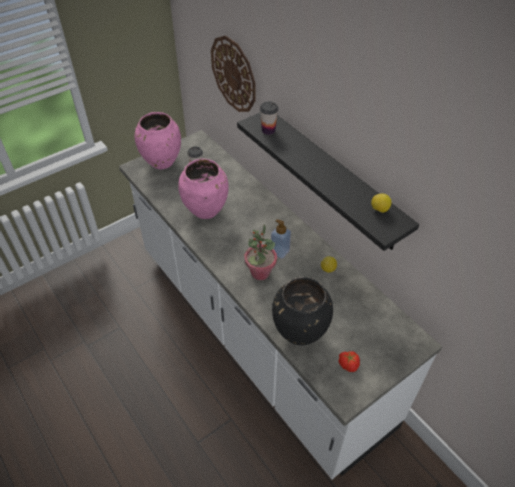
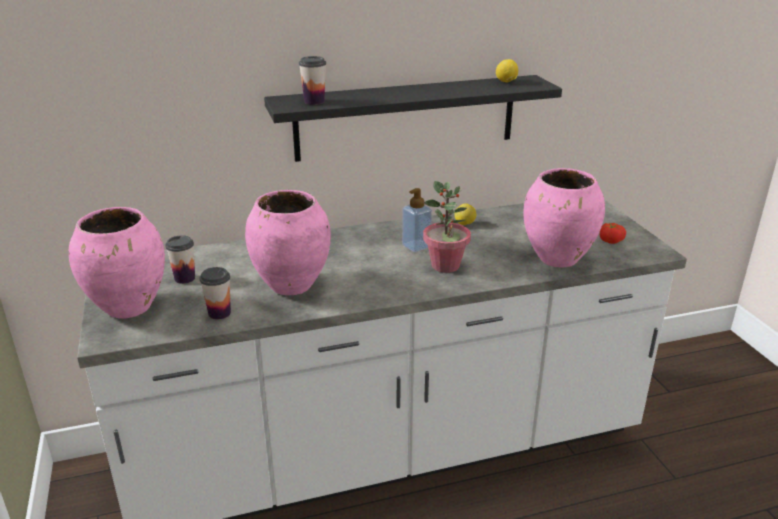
camera: 70 degrees left, 20 degrees down
(168, 194) = (219, 313): none -> cup
(234, 74) = (168, 91): wall clock -> none
(299, 333) = (558, 259): black vase -> pink vase

